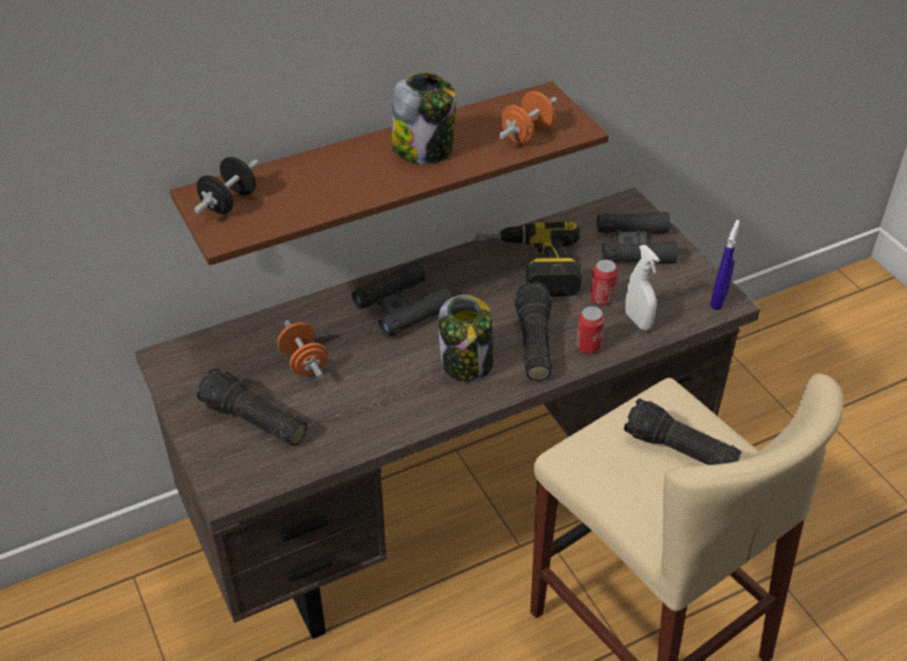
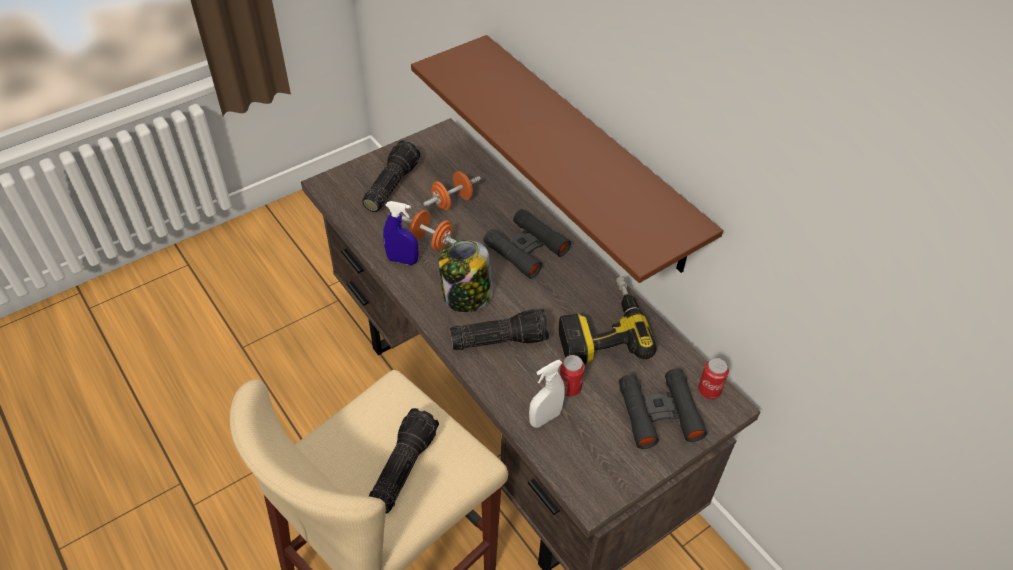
camera: 80 degrees right, 5 degrees up
(229, 202) = (476, 62): black dumbbell -> none
(424, 149) = (574, 153): jar -> none
(526, 134) = (619, 216): orange dumbbell -> orange dumbbell (431, 241)
(588, 346) = (502, 380): can -> can (709, 390)
(718, 300) = (593, 490): blue spray bottle -> blue spray bottle (402, 260)

